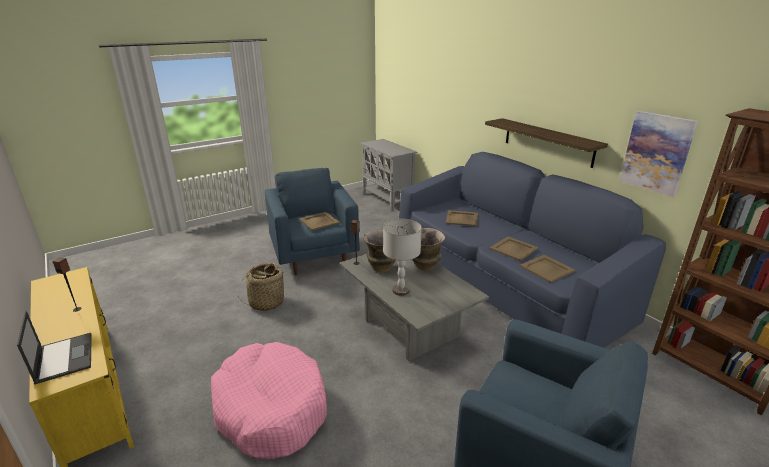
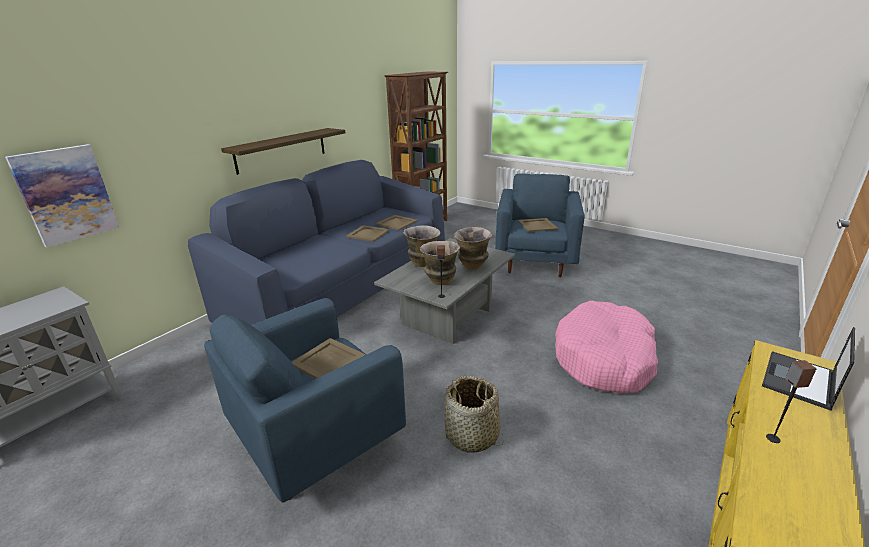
camera: 110 degrees left, 0 degrees up
(400, 291) = (472, 266): grey table lamp -> vase
(462, 219) = (303, 259): beige tray -> beige tray (537, 225)
(656, 152) = (355, 120): picture -> picture (66, 194)

